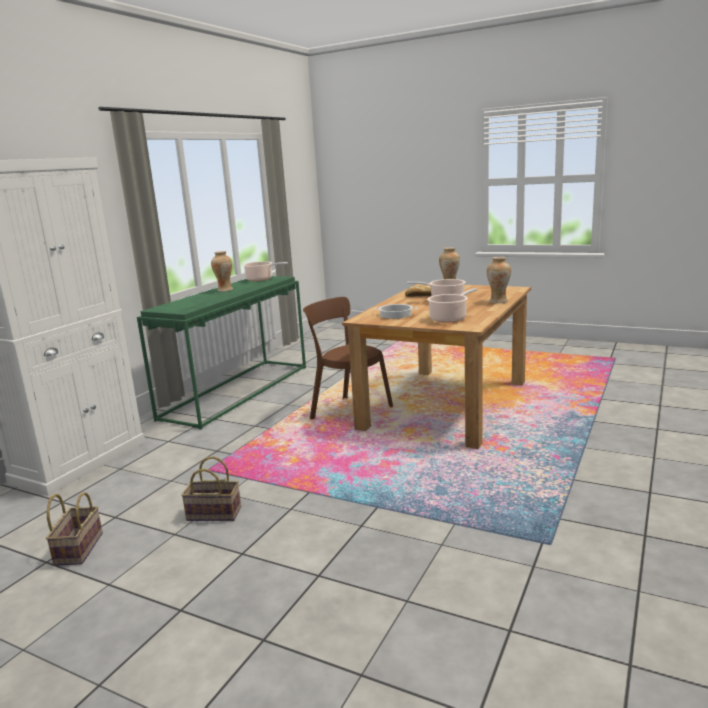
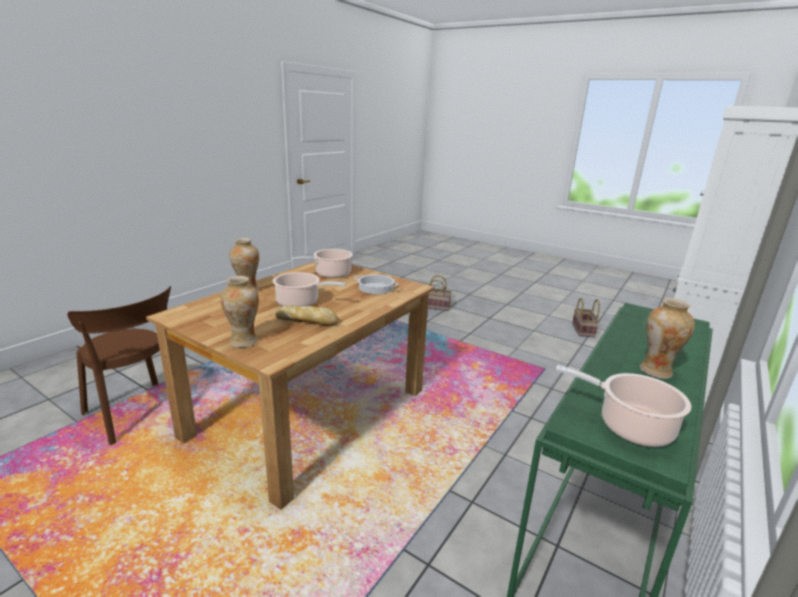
camera: 175 degrees left, 5 degrees up
(212, 514) = (518, 337): basket -> basket (436, 306)
(348, 412) = (424, 421): brown chair -> brown chair (138, 413)

